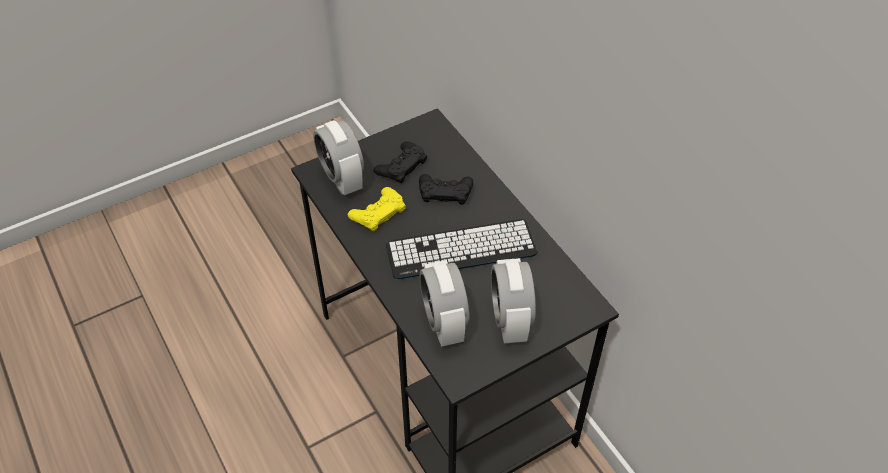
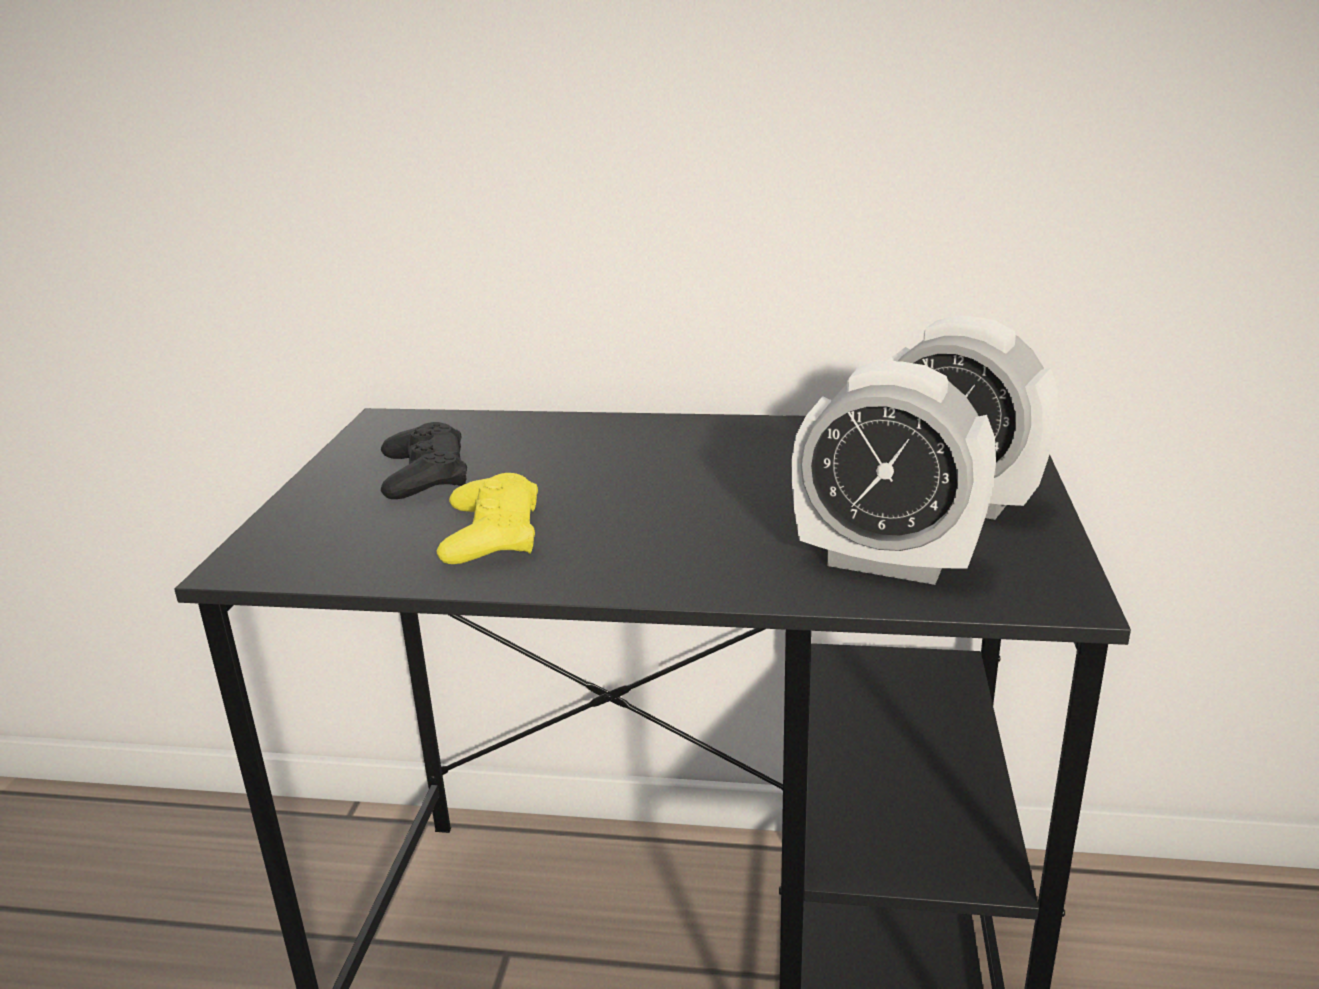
camera: 50 degrees left, 25 degrees down
(342, 179) = (332, 540): alarm clock -> none
(445, 192) = (559, 458): black game controller -> none
(461, 250) = (720, 487): keyboard -> none

